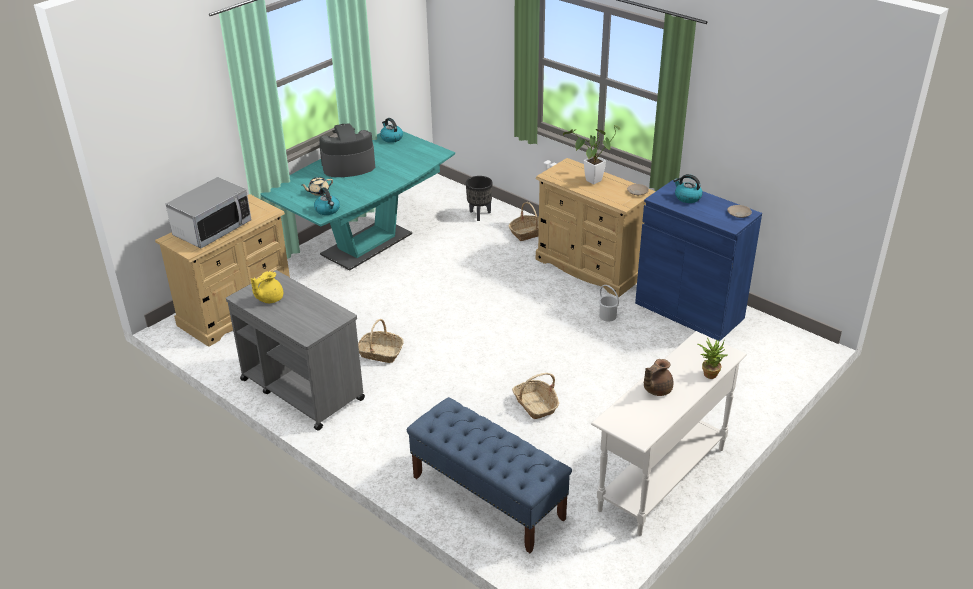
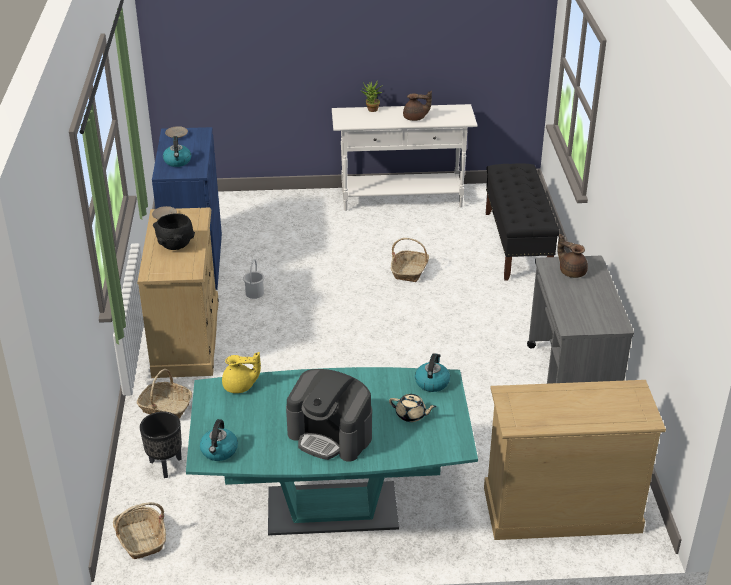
camera: 135 degrees left, 0 degrees up
(212, 229) = (590, 405): microwave -> none
(269, 299) = (594, 309): yellow teapot -> yellow teapot (240, 386)
(316, 319) = (571, 271): none -> brown teapot
(380, 353) = (470, 374): basket -> basket (141, 539)
(487, 497) = (517, 244): blue bench -> black bench
(590, 182) = (175, 245): potted plant -> black bowl

